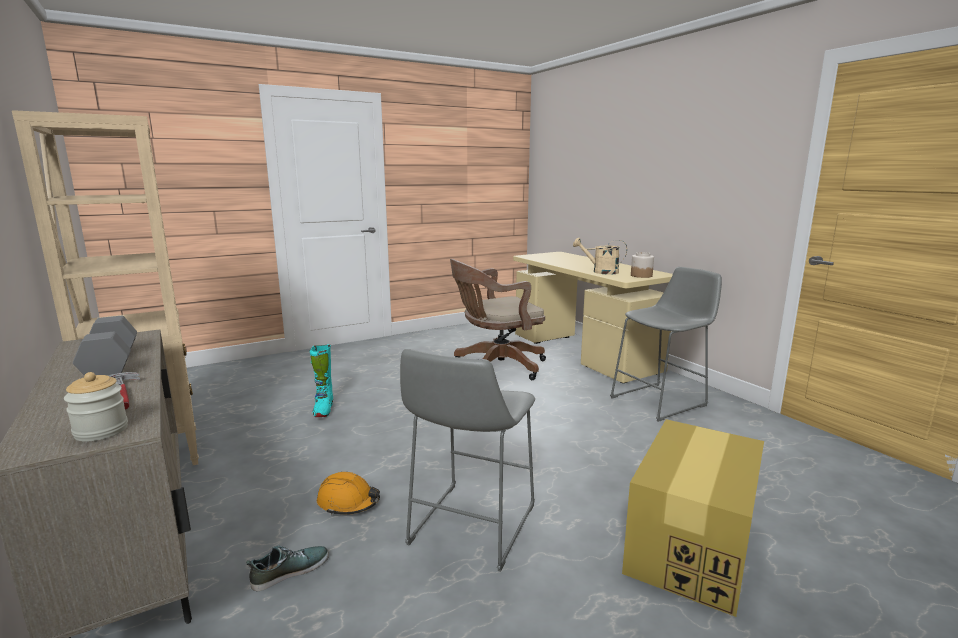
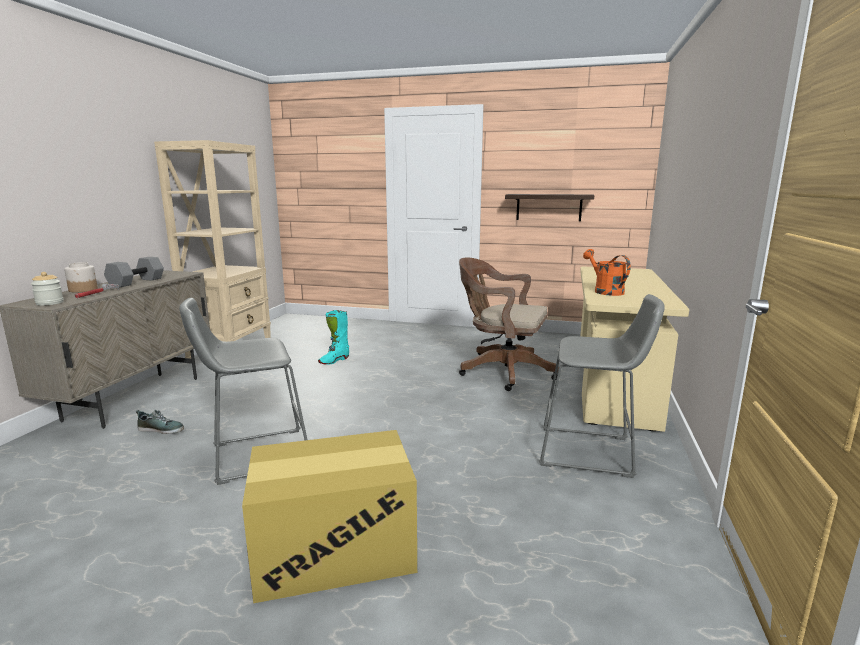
camera: 45 degrees right, 0 degrees up
(348, 502) = (240, 413): orange hard hat -> none
(450, 202) = (549, 207): none -> shelf
(600, 271) = (605, 291): beige watering can -> orange watering can
(641, 275) = (634, 301): jar -> jar (83, 290)

